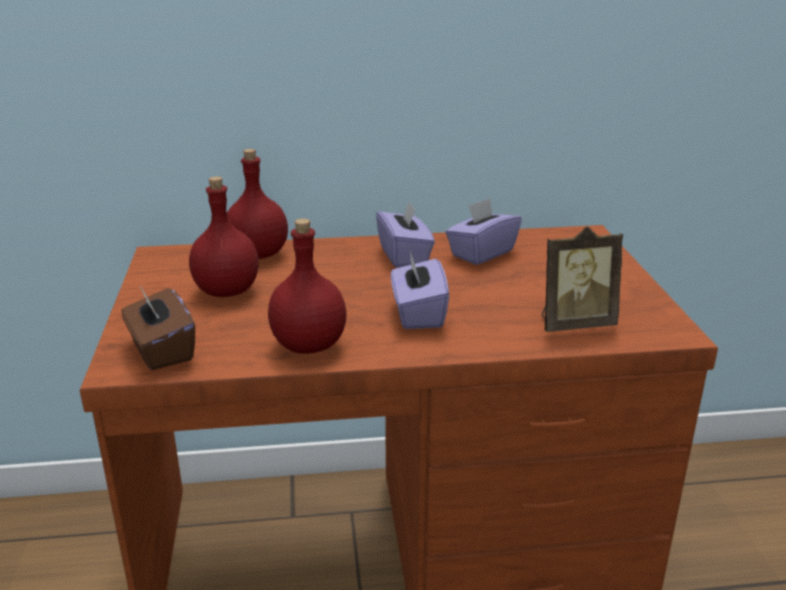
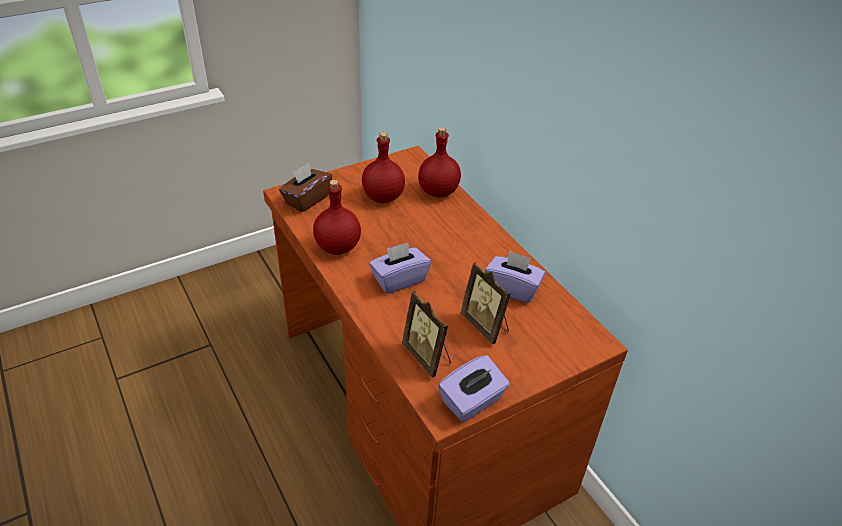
camera: 65 degrees right, 15 degrees up
(404, 255) = (481, 252): purple tissue box -> purple tissue box (472, 401)
(536, 280) = (486, 325): none -> picture frame

